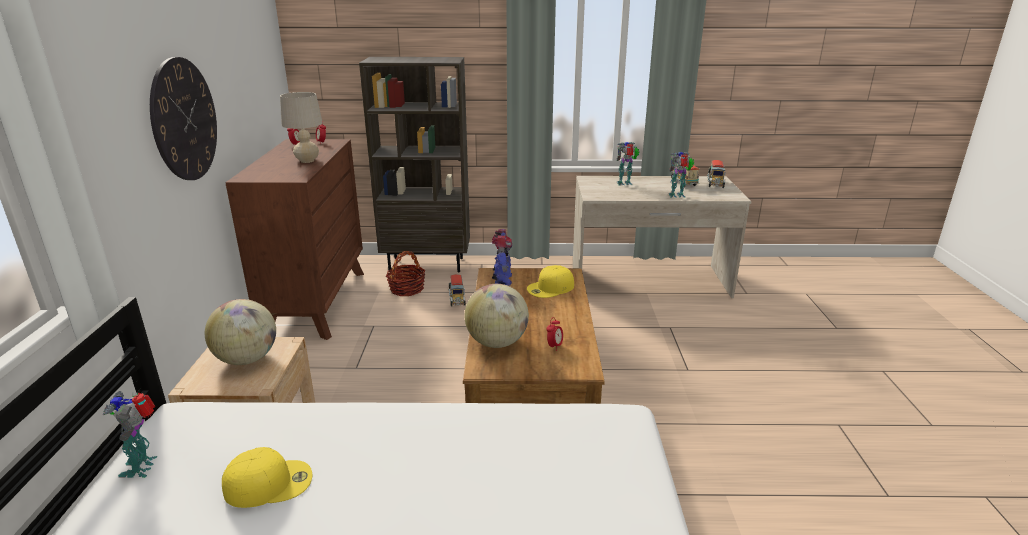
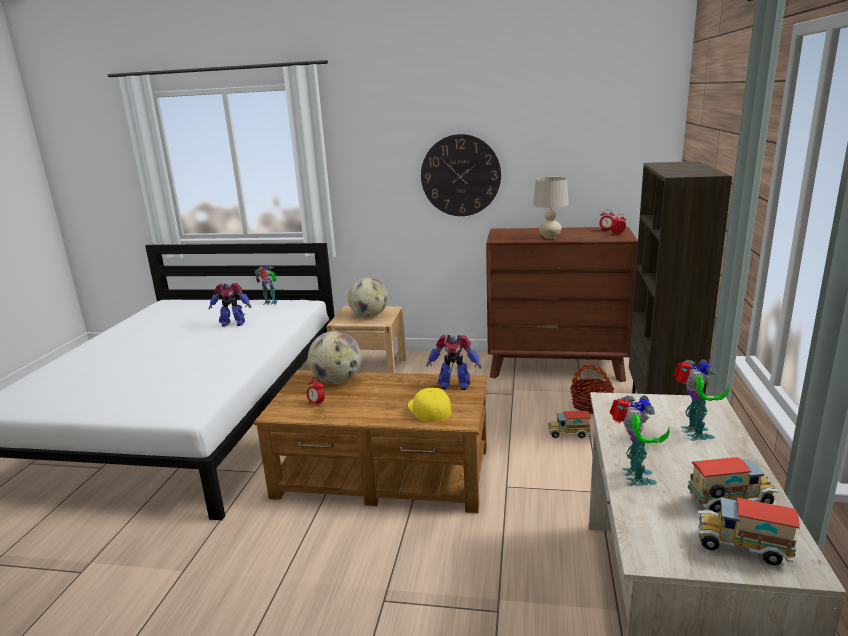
camera: 100 degrees right, 5 degrees down
(269, 482) = (233, 323): yellow cap -> toy robot

